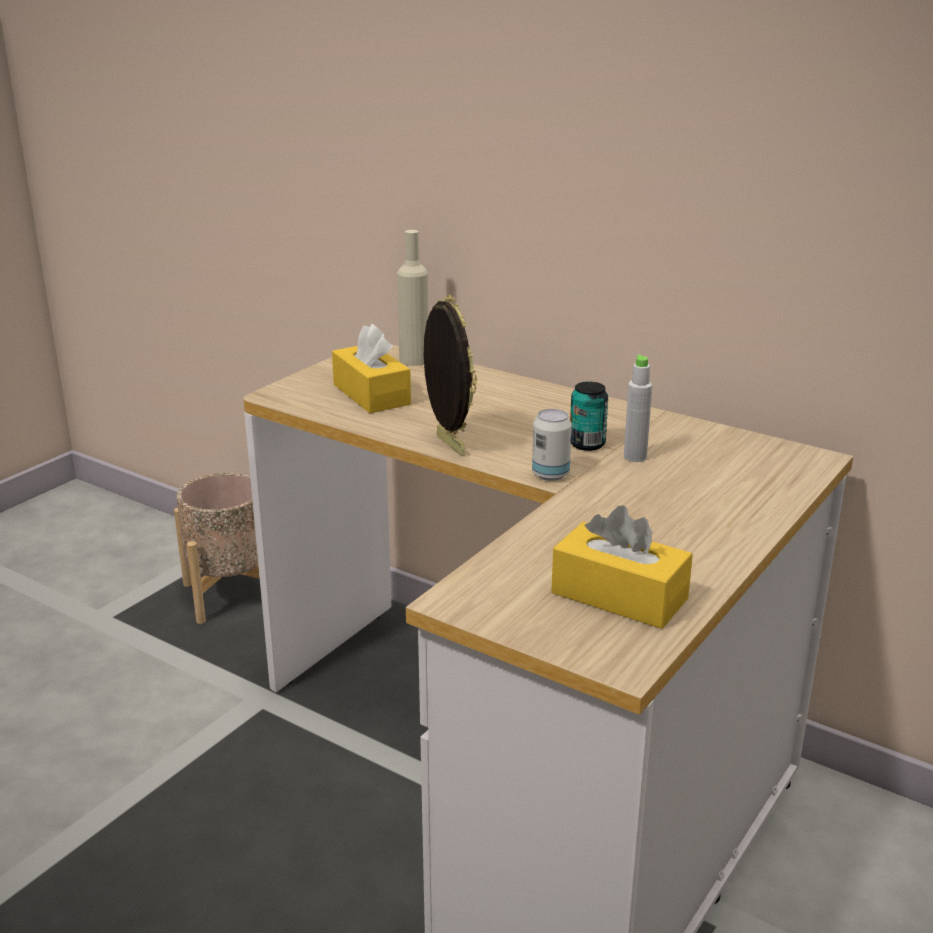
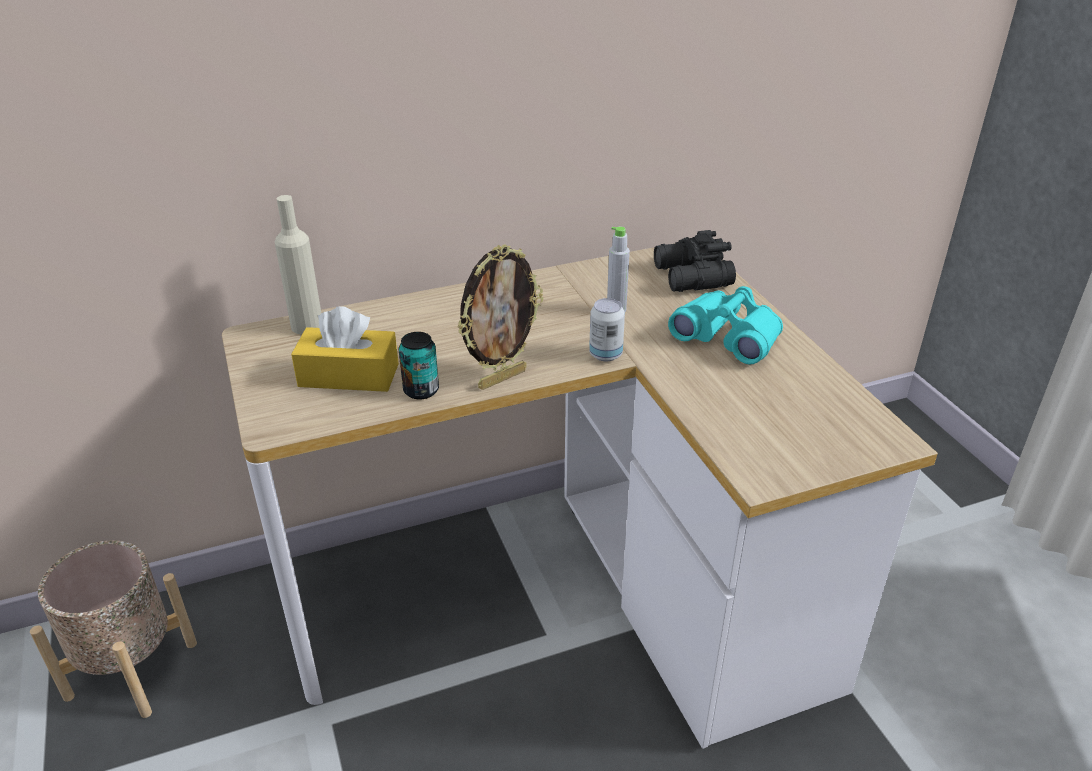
camera: 55 degrees left, 10 degrees up
(448, 445) = (501, 378): picture frame -> picture frame turned 135 degrees clockwise
(587, 444) = (573, 318): can -> can (421, 390)
(619, 596) = (809, 405): yellow tissue box -> none
(679, 521) = (728, 337): none -> turquoise binoculars
(762, 473) = (691, 277): none -> black binoculars

